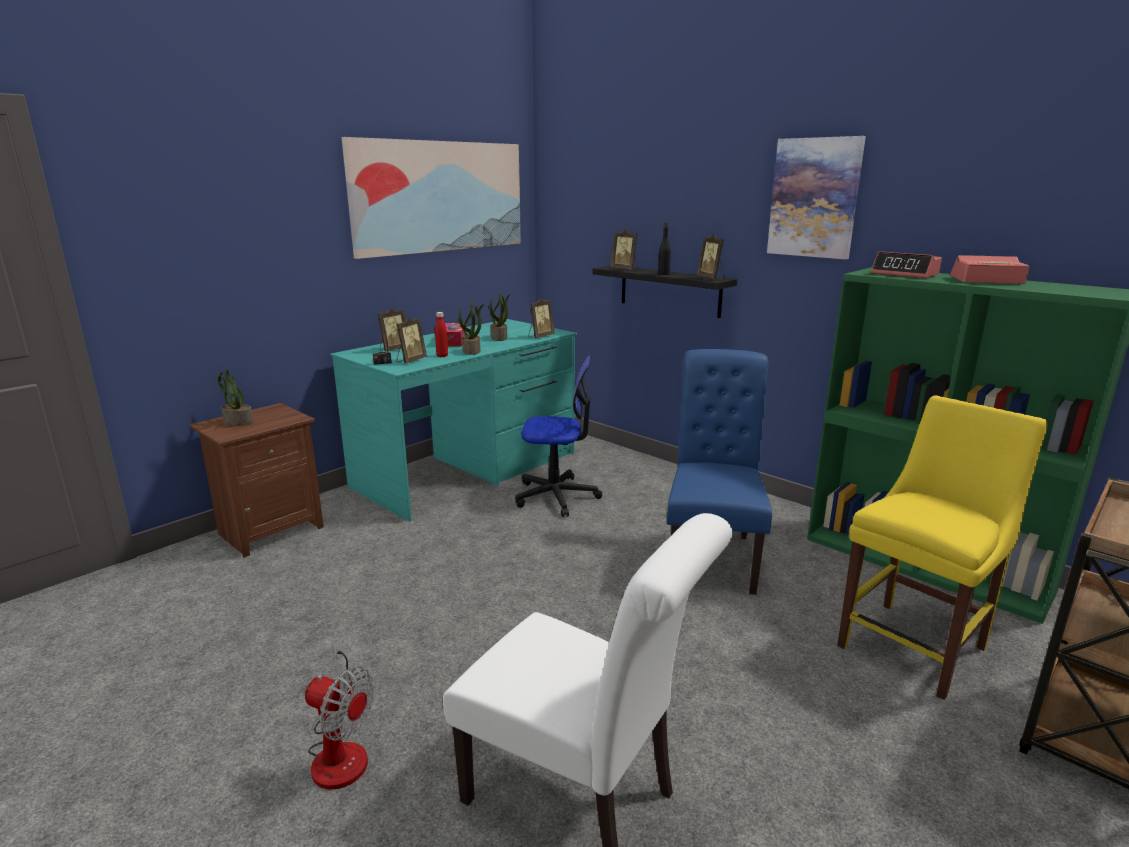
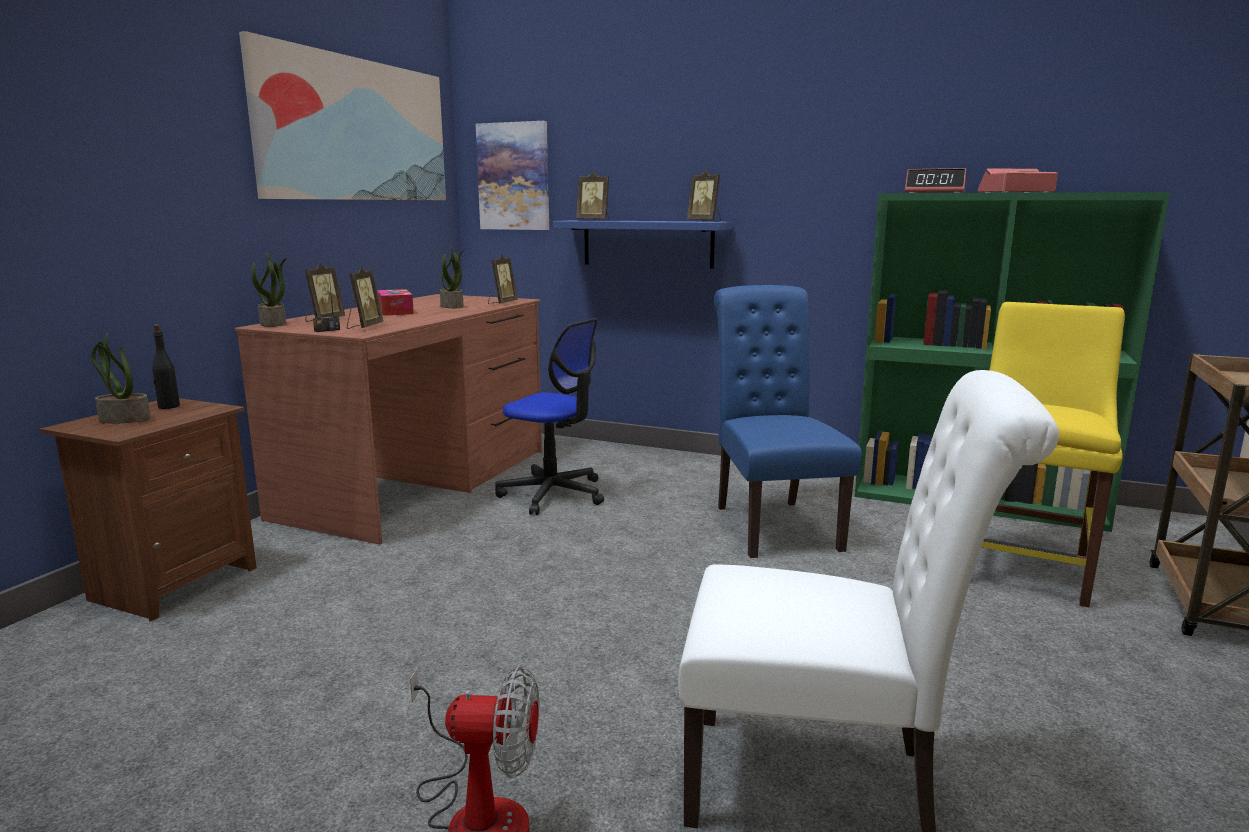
camera: 20 degrees left, 5 degrees down
(442, 356) = (401, 321): red bottle -> none
(468, 469) = (420, 482): turquoise desk -> brown desk
(472, 351) = (435, 316): potted plant -> potted plant (274, 324)
(556, 496) = (553, 494): office chair -> office chair turned 45 degrees clockwise
(663, 274) = (646, 221): black bottle -> black bottle (168, 406)
(669, 290) = (647, 243): black shelf -> blue shelf
(814, 198) = (816, 125): picture -> picture (514, 177)

